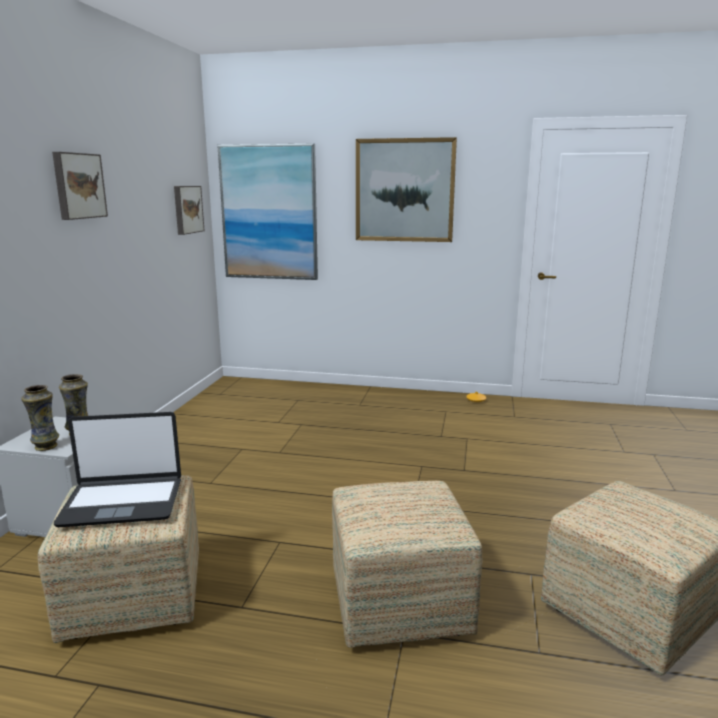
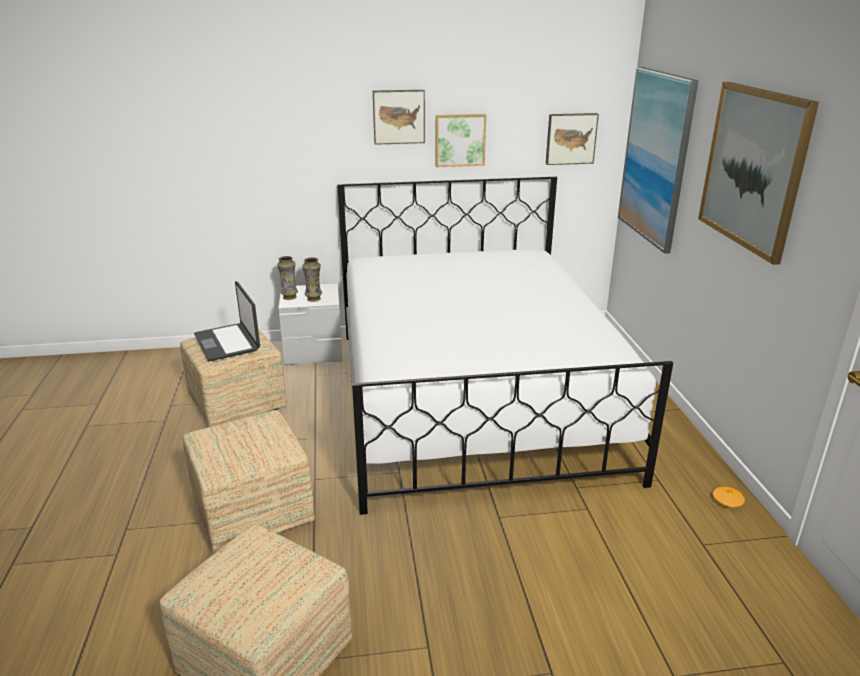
camera: 70 degrees right, 10 degrees up
(126, 213) = (460, 140): none -> picture
(287, 447) = (472, 399): none -> white bed

